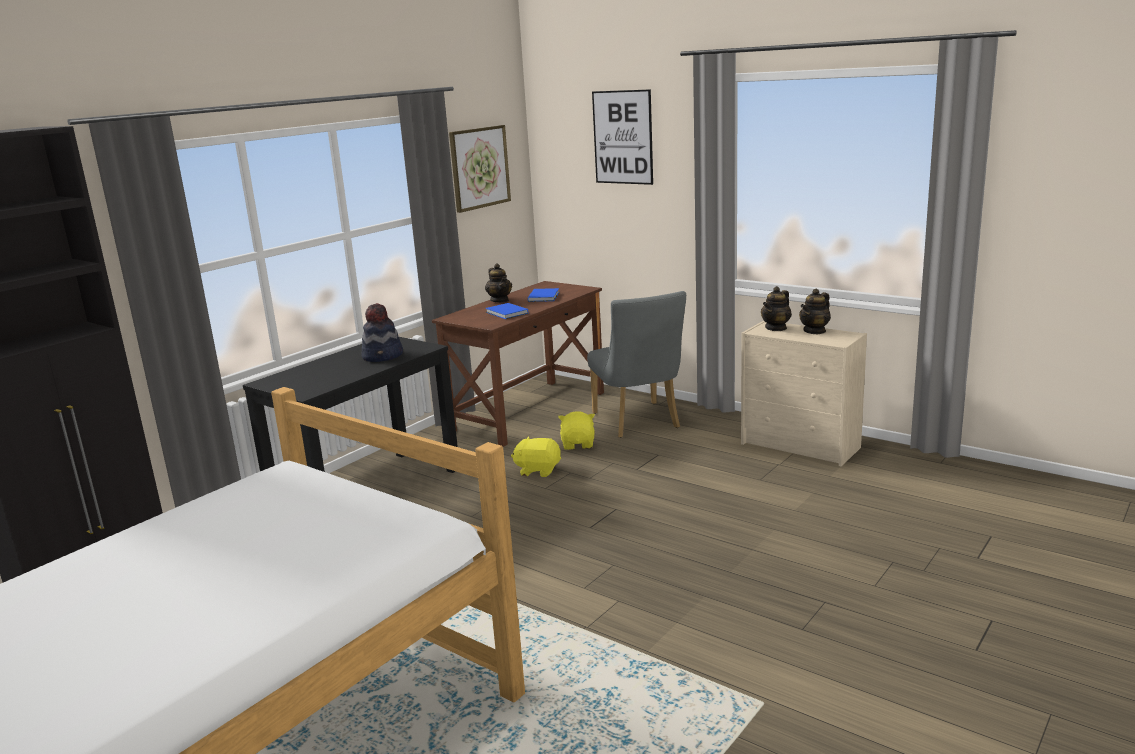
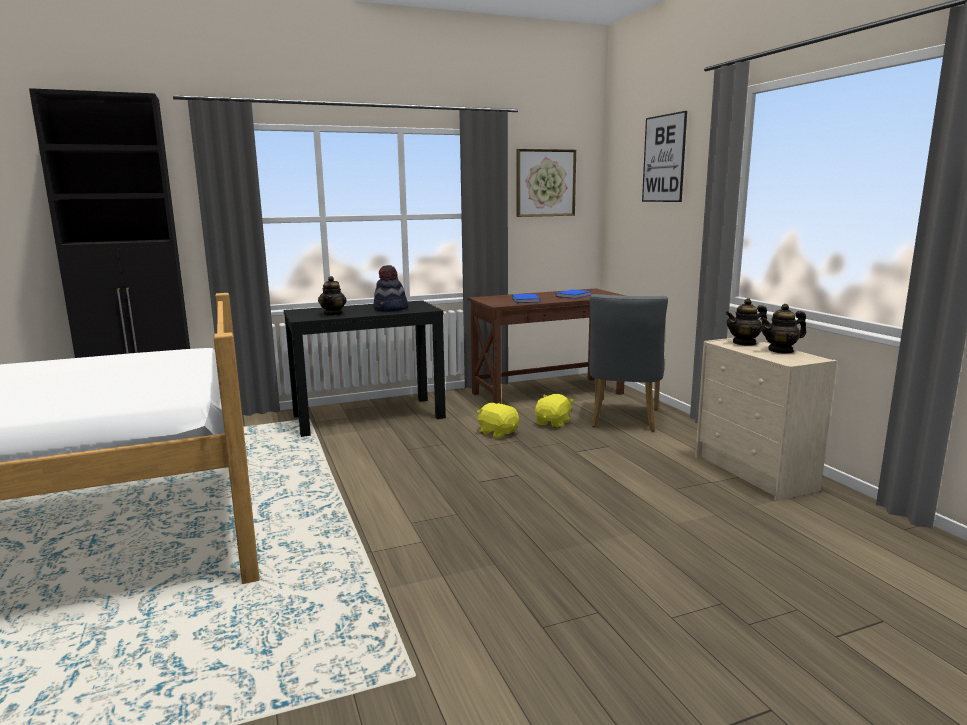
camera: 30 degrees right, 5 degrees down
(500, 300) = (537, 294): teapot -> teapot (333, 314)

